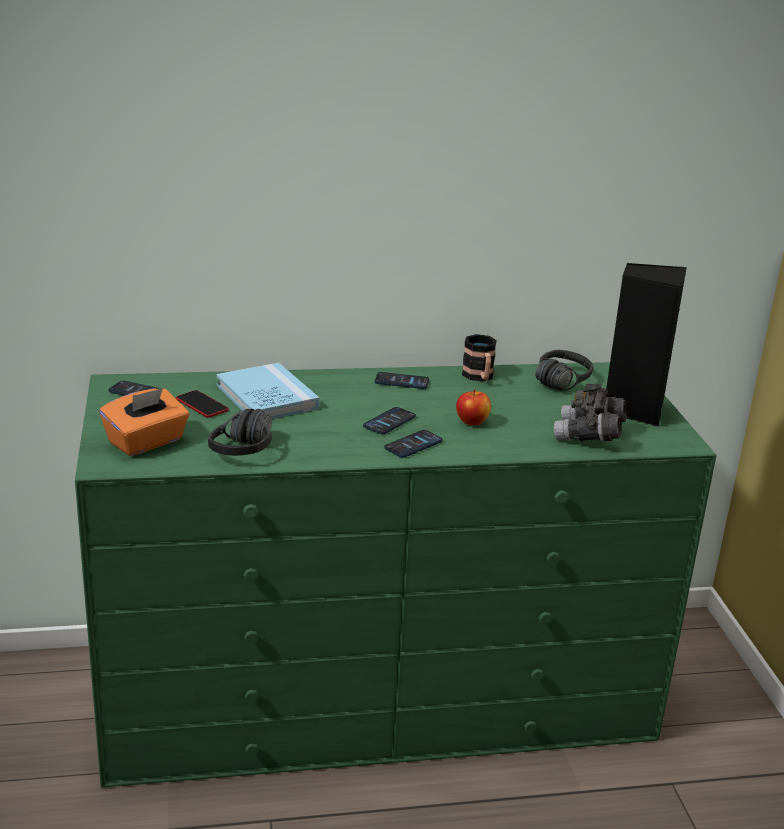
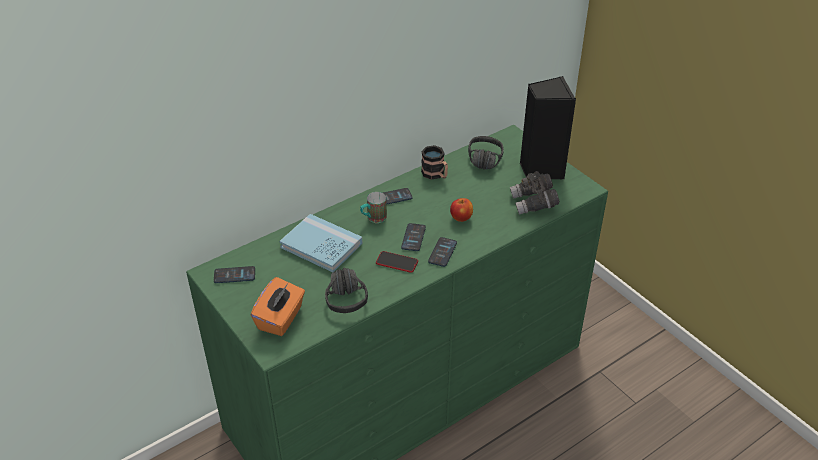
camera: 25 degrees left, 15 degrees up
(202, 405) = (286, 270): phone -> phone (397, 262)
(356, 392) = (373, 218): none -> mug

